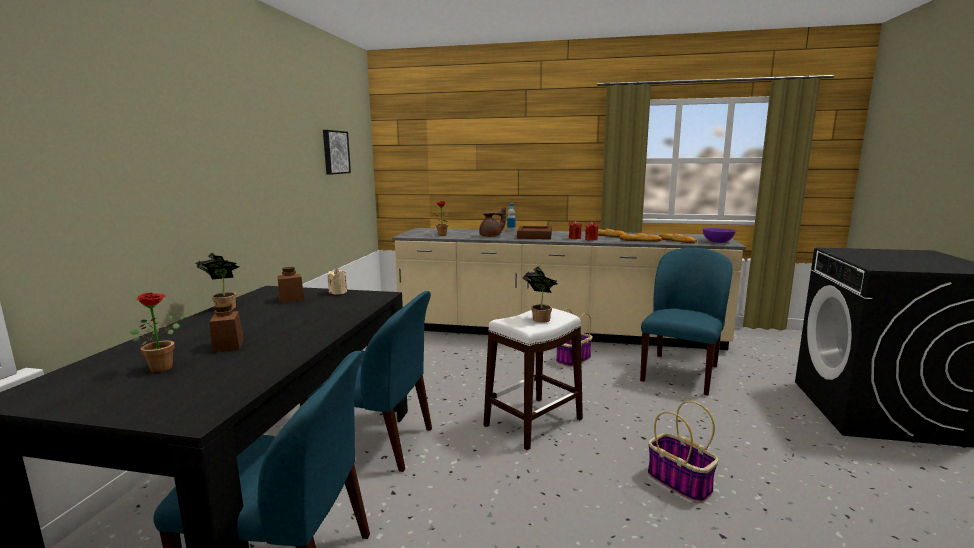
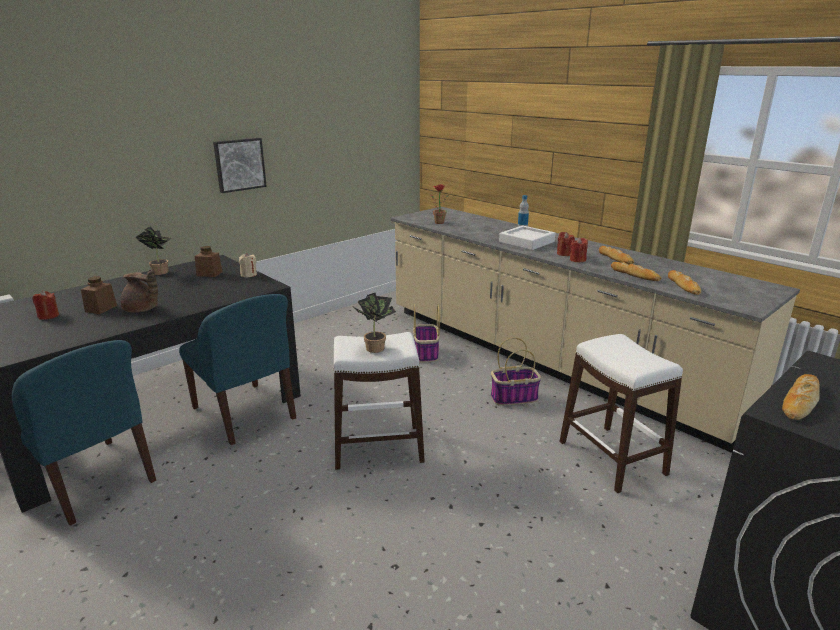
camera: 35 degrees right, 10 degrees up
(166, 367) = (48, 316): potted plant -> red candle
(335, 152) = (350, 122): picture -> picture (239, 164)
(491, 236) = (481, 233): brown teapot -> brown teapot (142, 310)
(534, 236) = (526, 242): brown tray -> white tray
(680, 373) = (612, 457): blue chair -> white stool
(680, 483) = (413, 563): basket -> basket (426, 353)
(717, 242) = (740, 300): purple bowl -> none
(871, 262) = (800, 401): none -> bread

